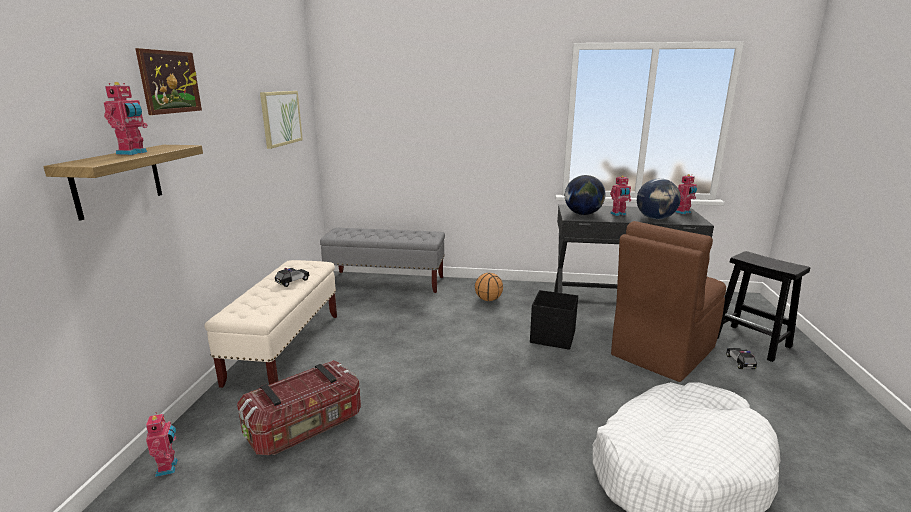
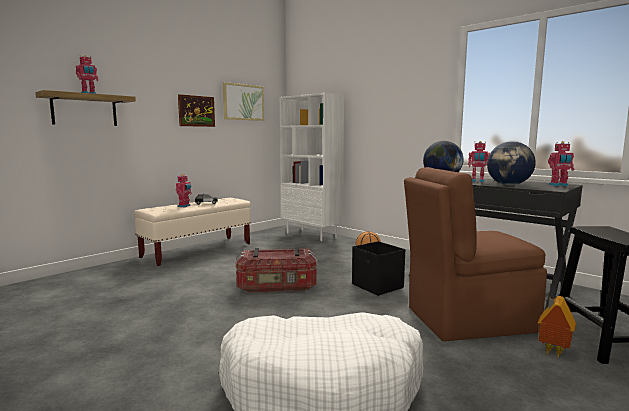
camera: 35 degrees right, 10 degrees down
(168, 467) = (67, 279): toy robot -> toy robot (184, 206)
(170, 82) = (137, 64): picture -> picture (196, 111)
(306, 427) = (143, 283): storage box -> storage box (277, 287)
(386, 282) = (312, 235): grey bench -> white bookcase
(740, 362) = (551, 351): toy car -> toy house

